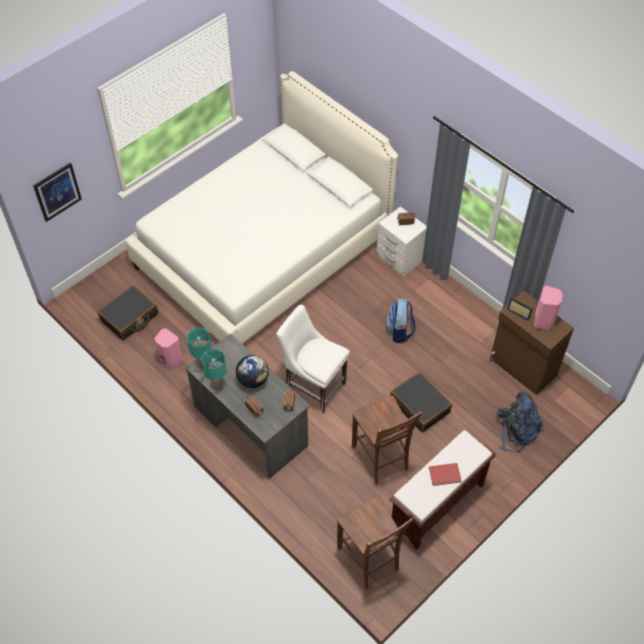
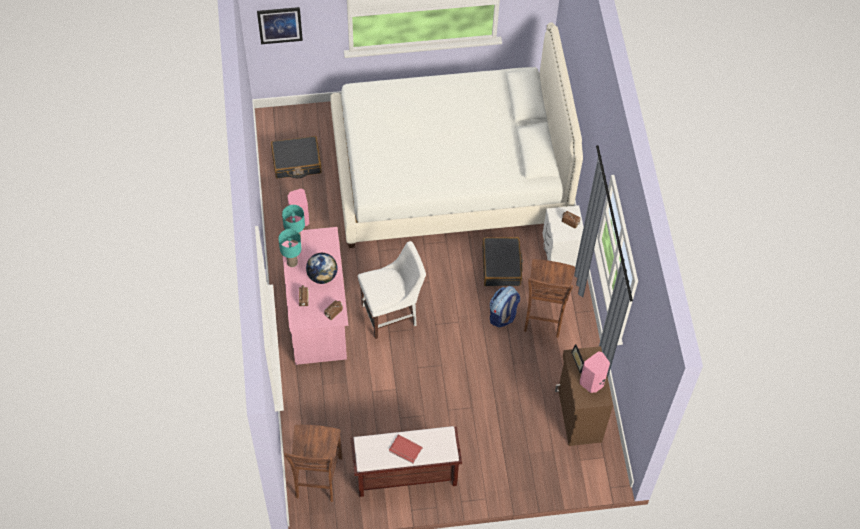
camera: 35 degrees right, 5 degrees up
(250, 426) = (316, 313): grey desk -> pink desk
(313, 386) = (392, 314): white chair -> white chair turned 90 degrees clockwise
(381, 459) = (394, 409): brown chair -> brown chair (544, 316)
(420, 406) = (463, 388): black suitcase -> black suitcase (501, 266)
(517, 429) = (525, 462): blue backpack -> none

